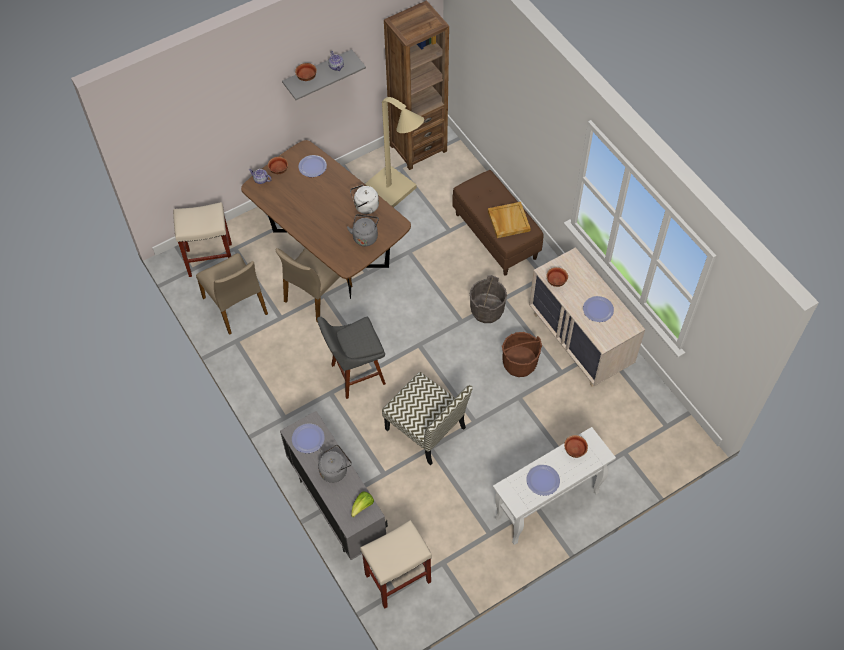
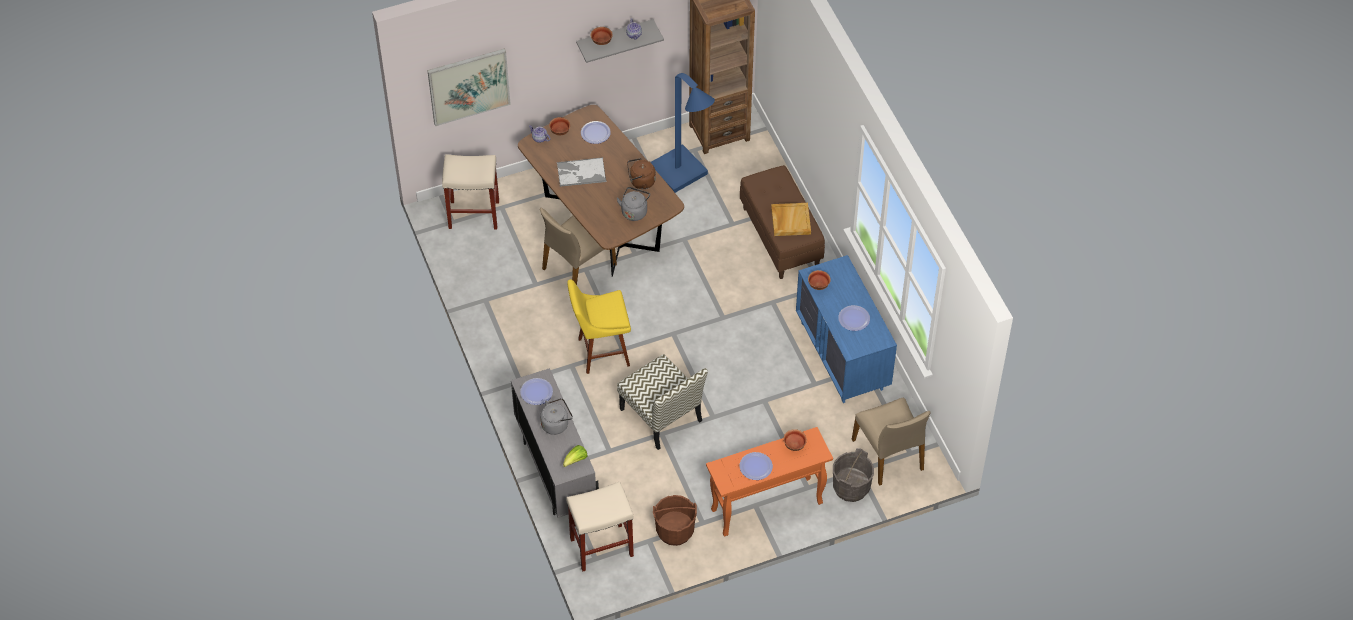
camera: 10 degrees right, 5 degrees down
(185, 140) = (469, 86): none -> picture
(236, 305) = (492, 265): beige chair -> beige chair (889, 455)
(306, 207) = (581, 173): none -> tray
(355, 375) = (600, 352): grey stool -> yellow stool
(365, 207) = (640, 182): white kettle -> brown kettle
(395, 193) = (683, 176): beige floor lamp -> blue floor lamp
(486, 310) = (752, 311): grey bucket -> grey bucket (851, 487)
(519, 363) = (773, 368): brown bucket -> brown bucket (675, 530)
(546, 506) = (766, 507): white console table -> orange console table
(579, 341) = (842, 356): beige dresser -> blue dresser

